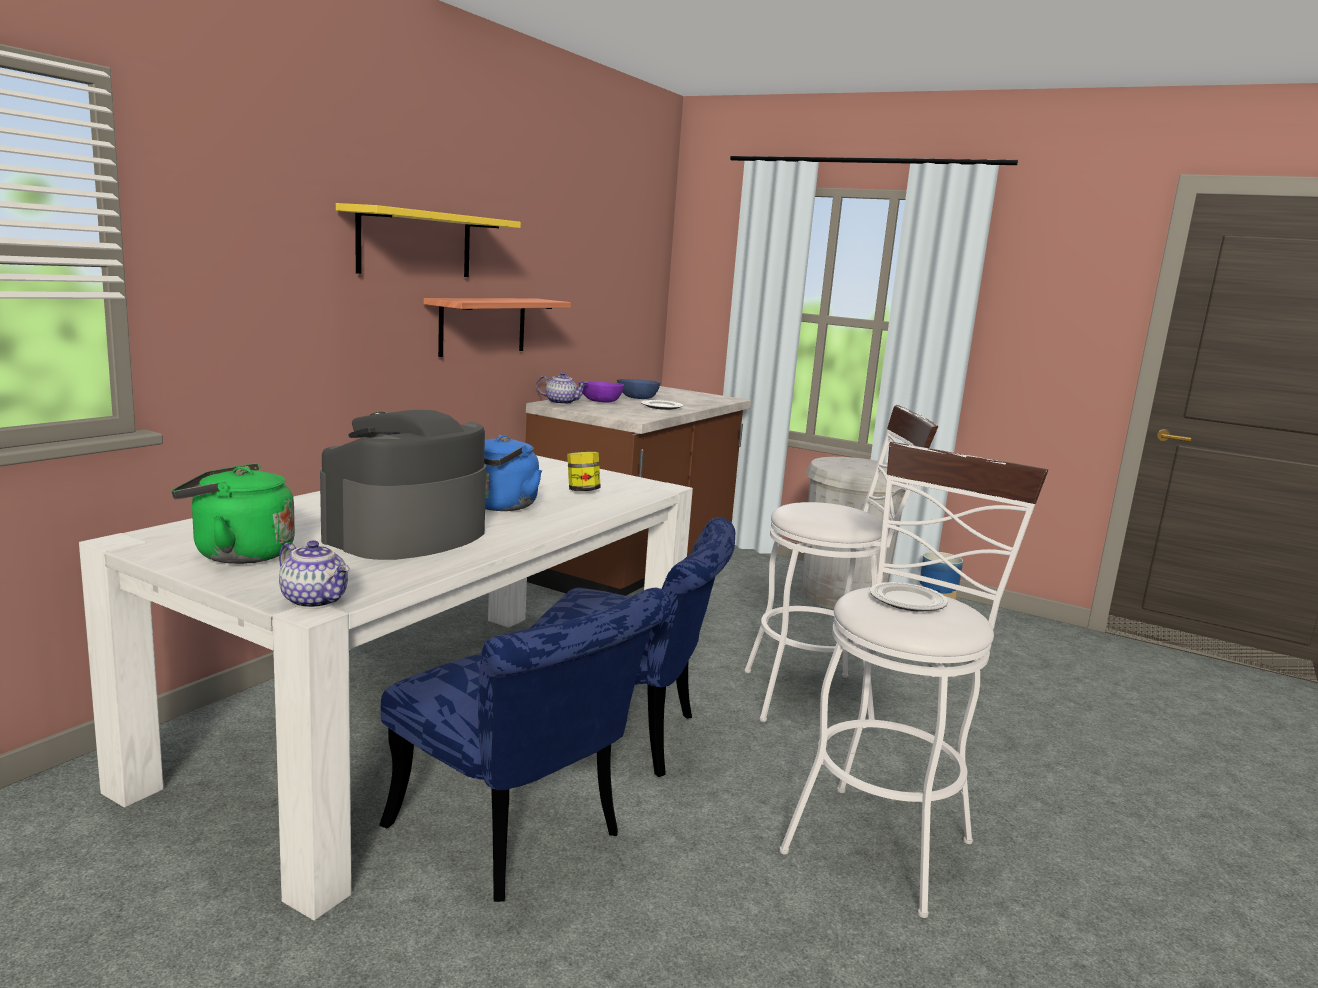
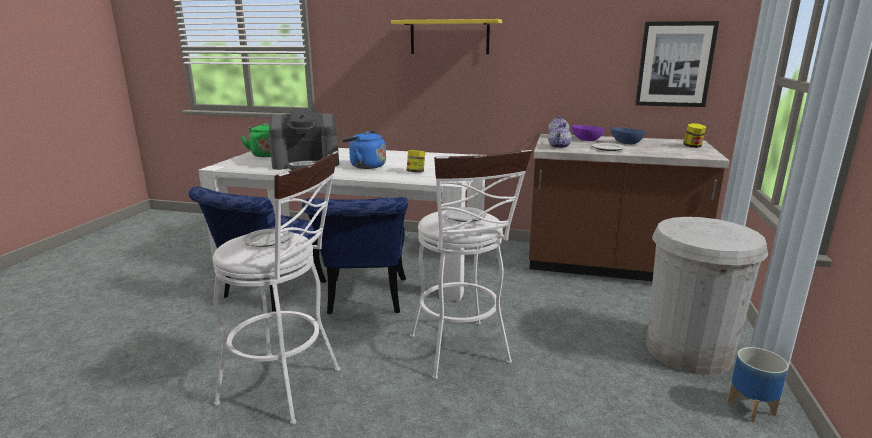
camera: 75 degrees right, 5 degrees up
(316, 601) = (223, 166): teapot -> teapot (559, 146)
(406, 535) = (306, 163): coffee machine -> coffee machine turned 150 degrees clockwise
(483, 326) = (502, 83): shelf -> none
(629, 294) = (675, 64): none -> picture
(680, 392) = (692, 146): none -> jar
(828, 509) = (465, 217): none -> plate

